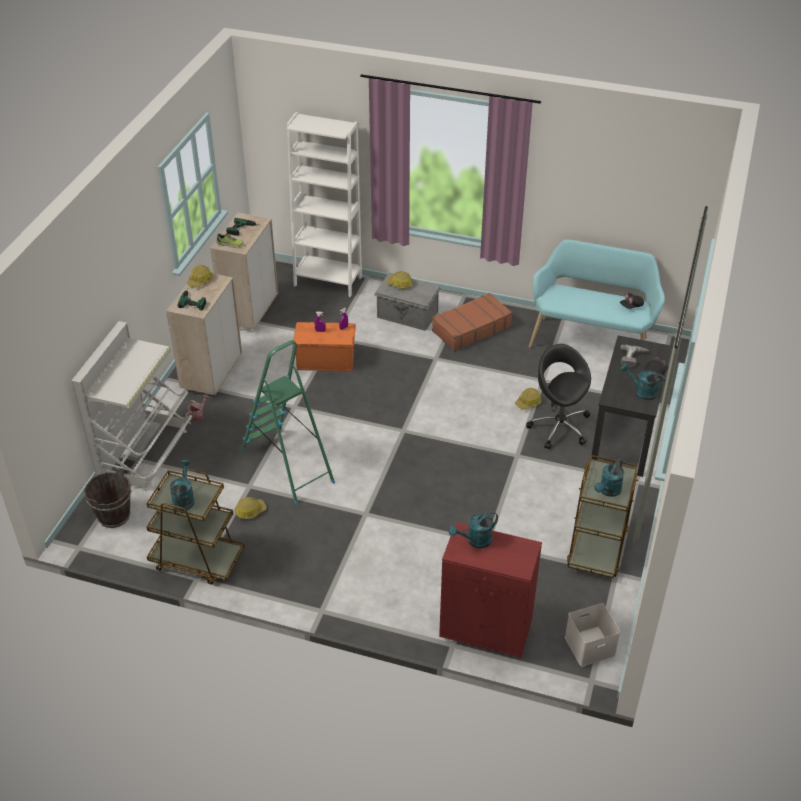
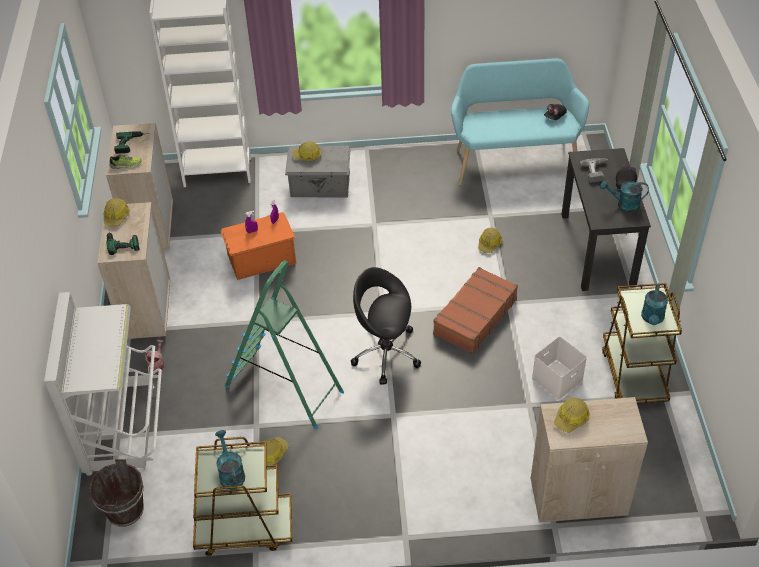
camera: 20 degrees left, 5 degrees up
(471, 328) = (392, 182): brown suitcase -> brown suitcase (474, 317)
(475, 541) = (571, 418): turquoise watering can -> hard hat
(484, 632) = (576, 501): red cabinet -> beige cabinet
(558, 427) = (531, 260): black office chair -> black office chair (385, 354)
(590, 645) = (681, 477): white storage box -> white storage box (557, 378)

